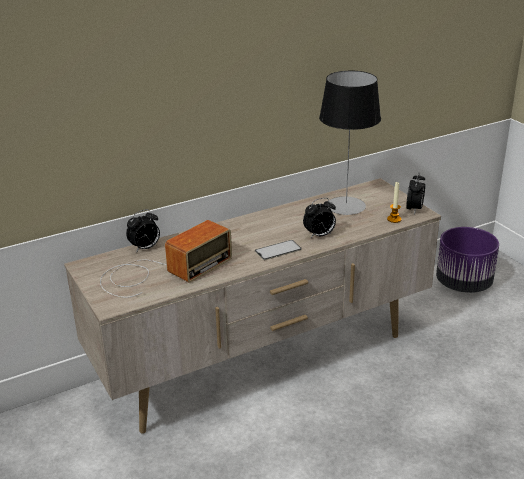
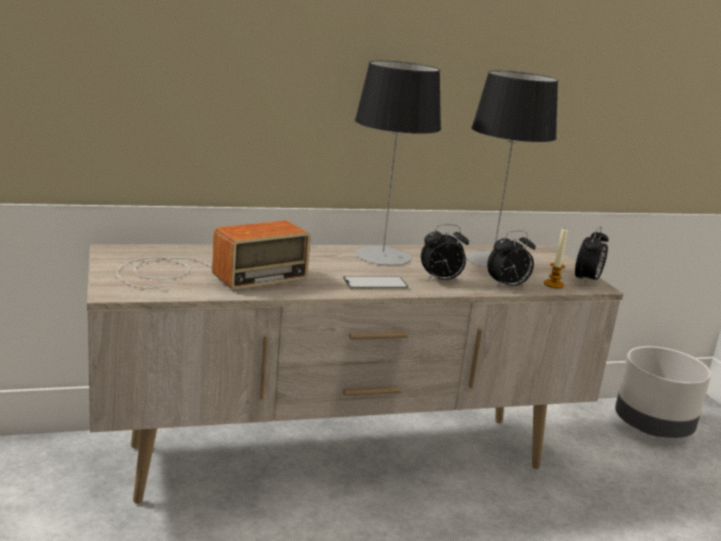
camera: 10 degrees right, 10 degrees down
(145, 248) = (202, 250): alarm clock -> alarm clock (507, 286)
(270, 221) = (382, 256): none -> table lamp
(464, 284) = (653, 427): purple planter -> grey planter

